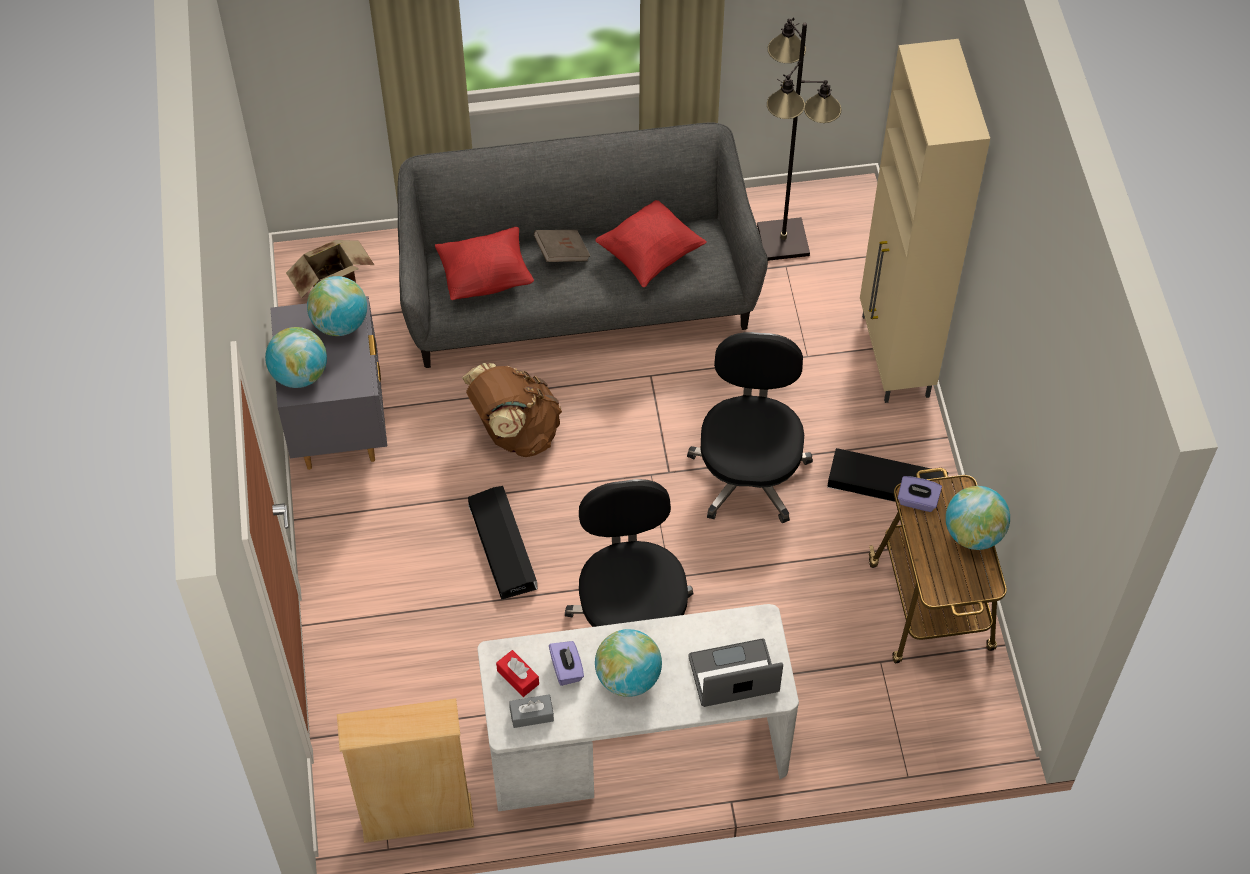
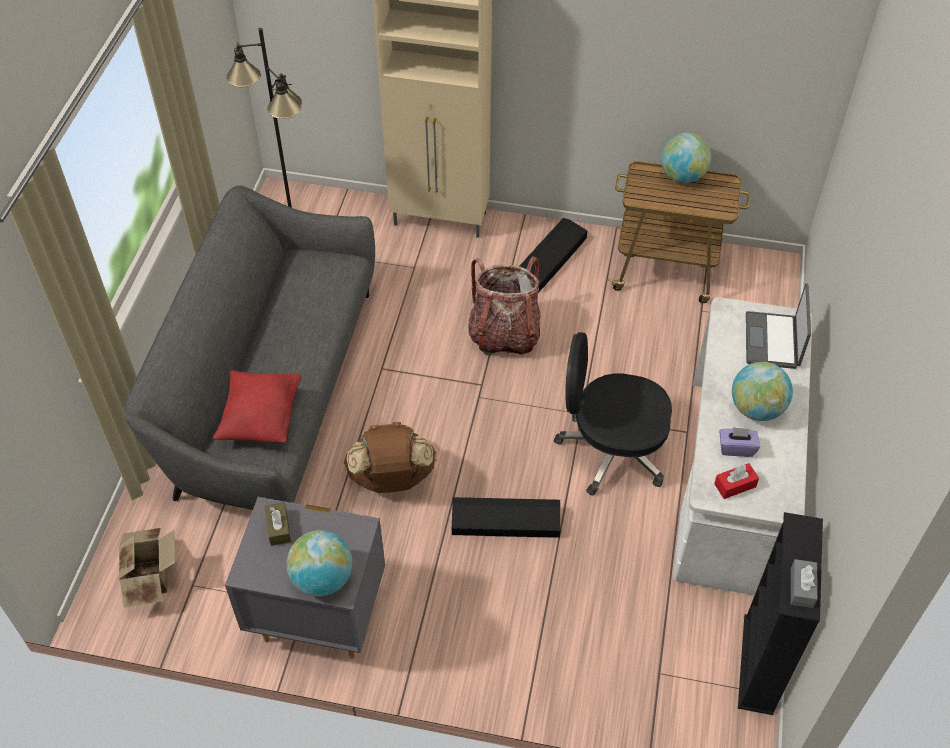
camera: 70 degrees left, 5 degrees down
(340, 323) = (278, 528): globe -> brown tissue box
(417, 819) = (758, 664): beige bookcase -> black bookcase
(532, 715) = (775, 485): grey tissue box -> grey tissue box (801, 587)
(562, 253) = (268, 356): brown book -> none
(649, 255) = (304, 299): red pillow -> none
(749, 472) = (504, 334): black office chair -> backpack
(917, 501) = (643, 196): purple tissue box -> none

